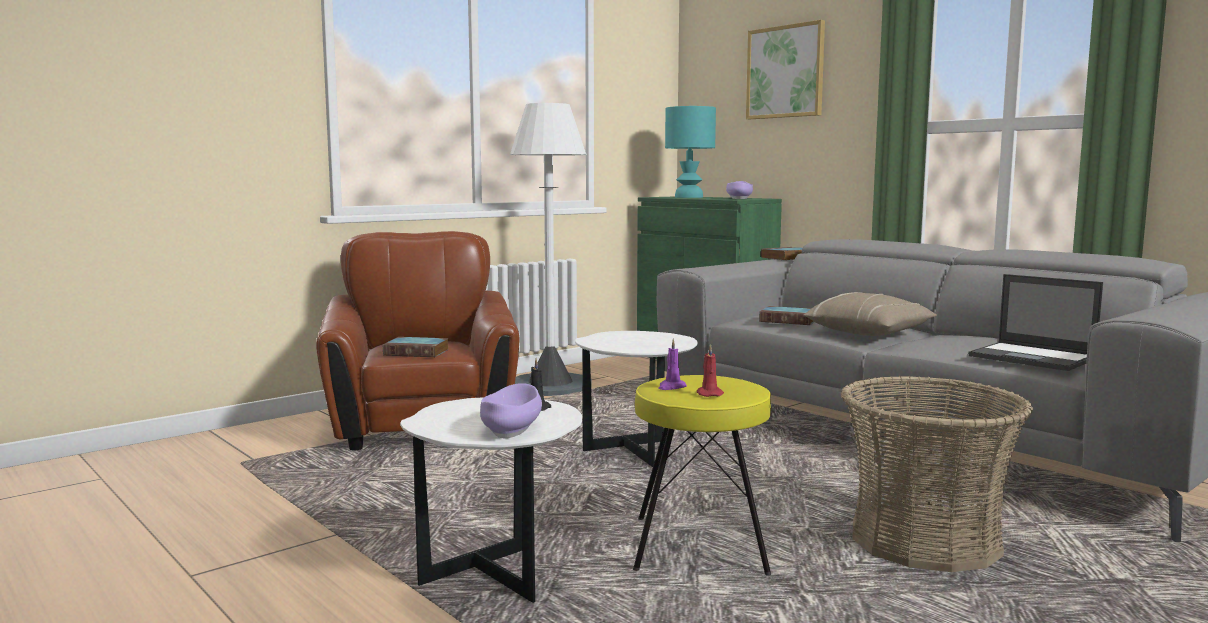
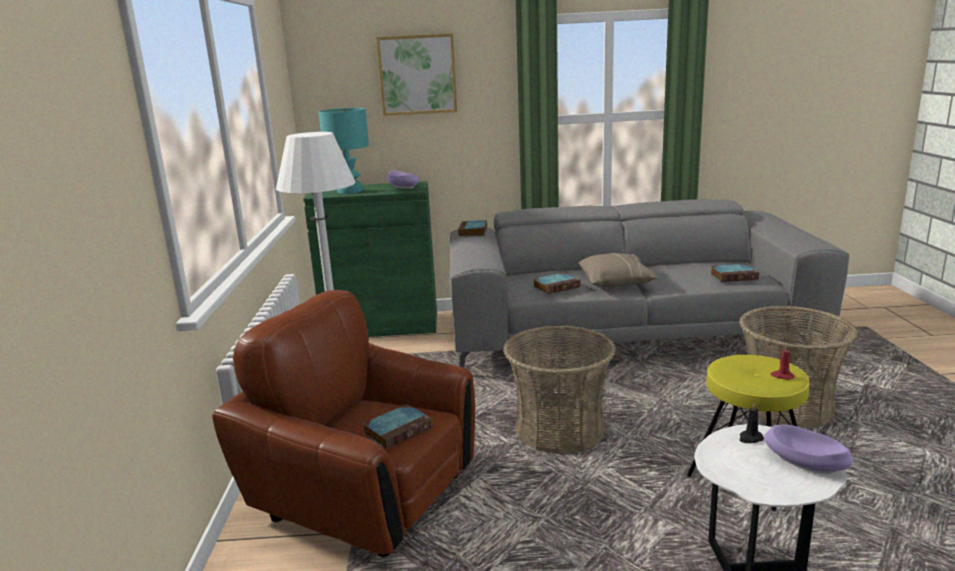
camera: 50 degrees left, 10 degrees up
(636, 454) = (559, 430): white side table -> basket
(671, 387) = (754, 380): purple candle -> none
(1033, 357) = (734, 276): laptop -> book

